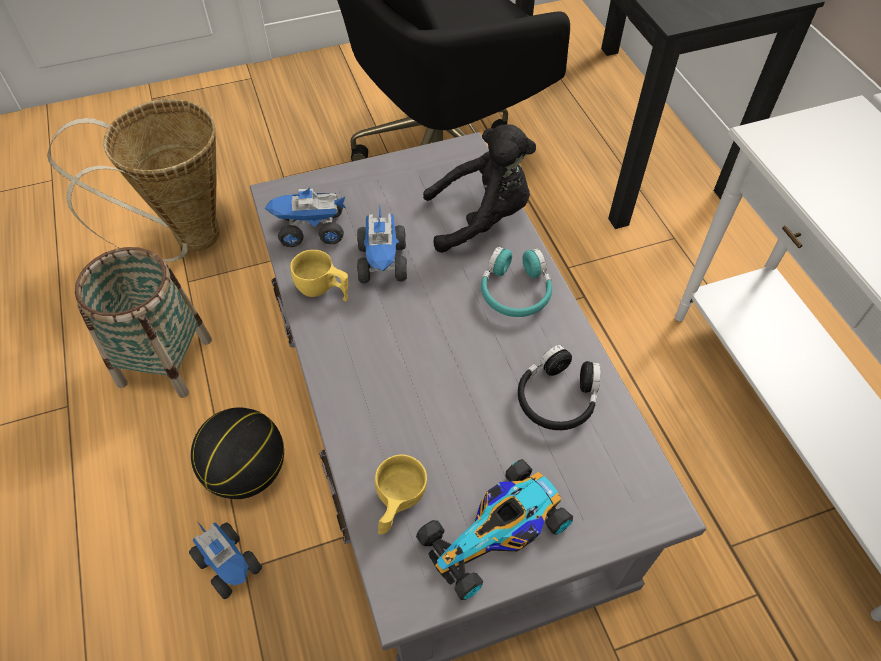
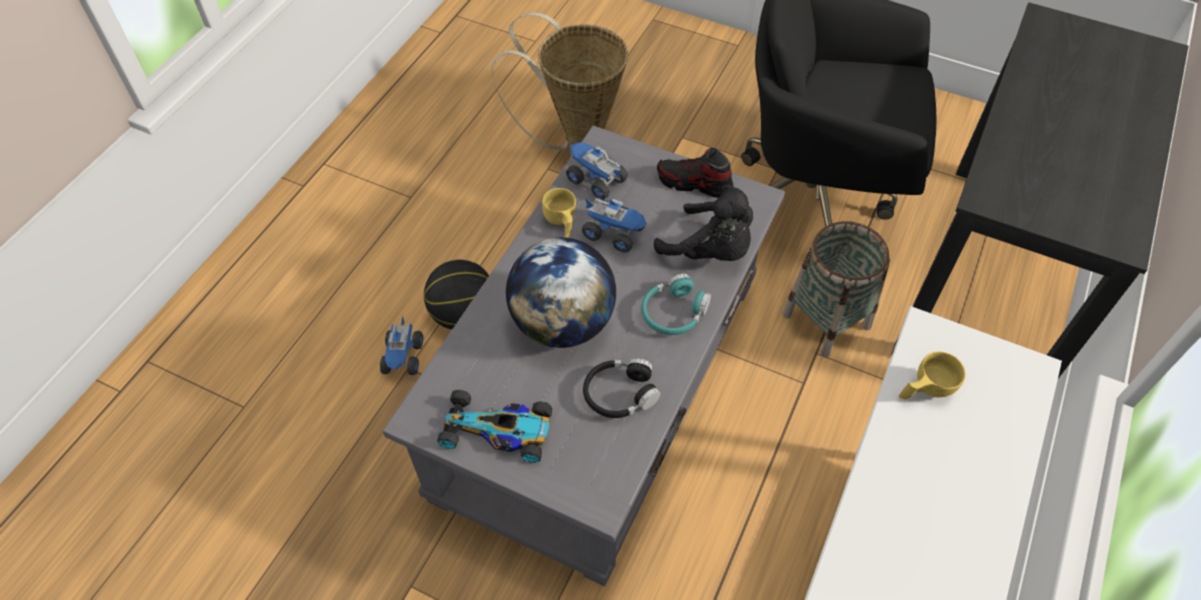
camera: 45 degrees right, 0 degrees up
(165, 361) = (485, 211): basket -> basket (826, 320)
(383, 263) = (614, 233): toy truck -> toy truck turned 105 degrees counterclockwise
(396, 503) = (465, 371): yellow cup -> yellow cup (925, 389)
(402, 174) = (694, 184): none -> shoe
(433, 377) = (562, 323): none -> globe

